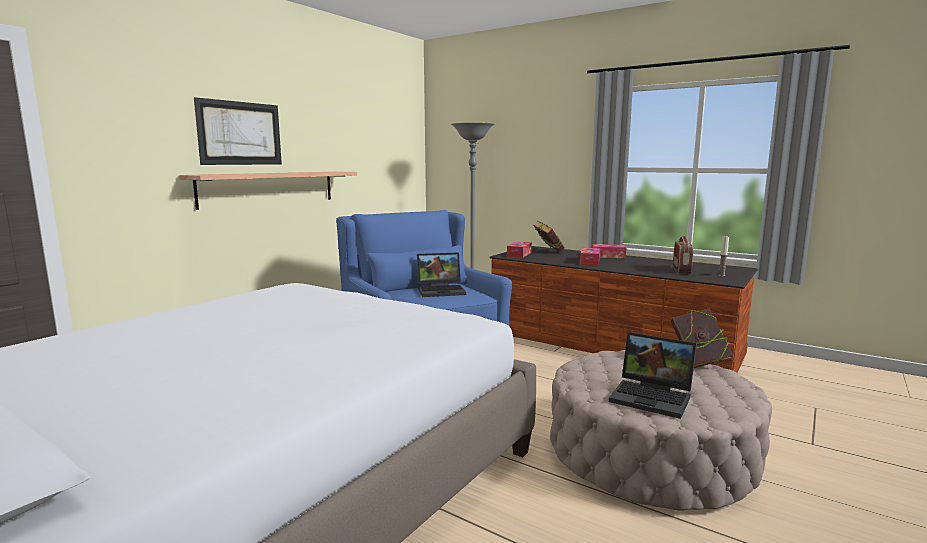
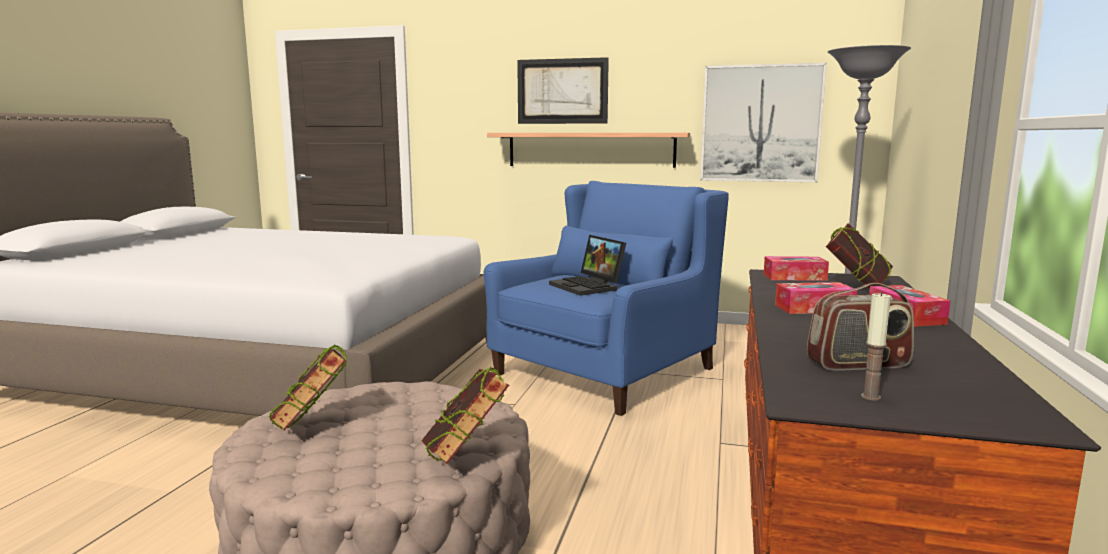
camera: 70 degrees right, 0 degrees up
(373, 164) = (760, 123): none -> picture
(653, 397) = (312, 426): laptop -> book

